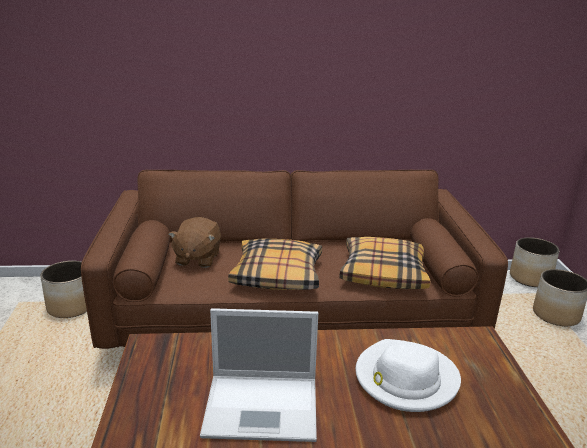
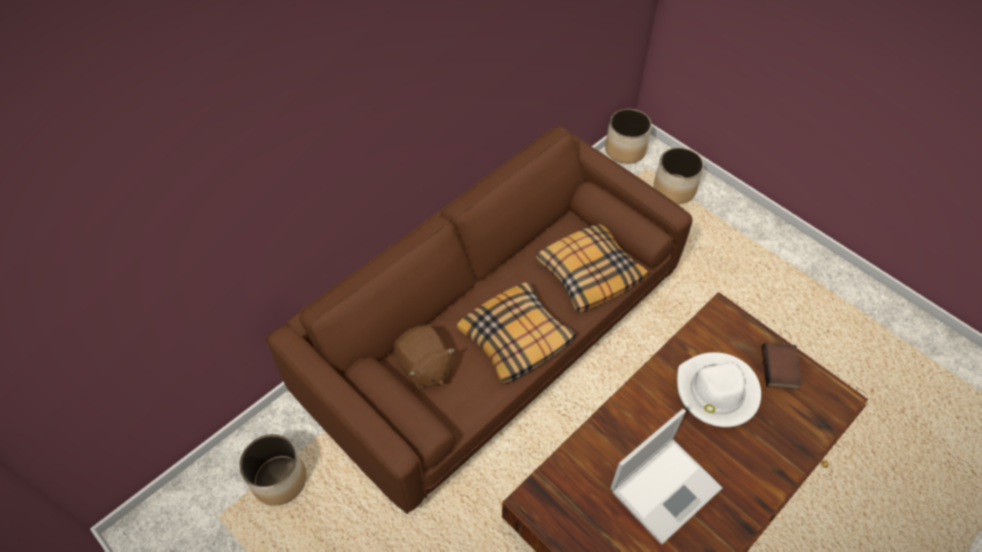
camera: 40 degrees left, 30 degrees up
(502, 403) = (781, 369): none -> book

